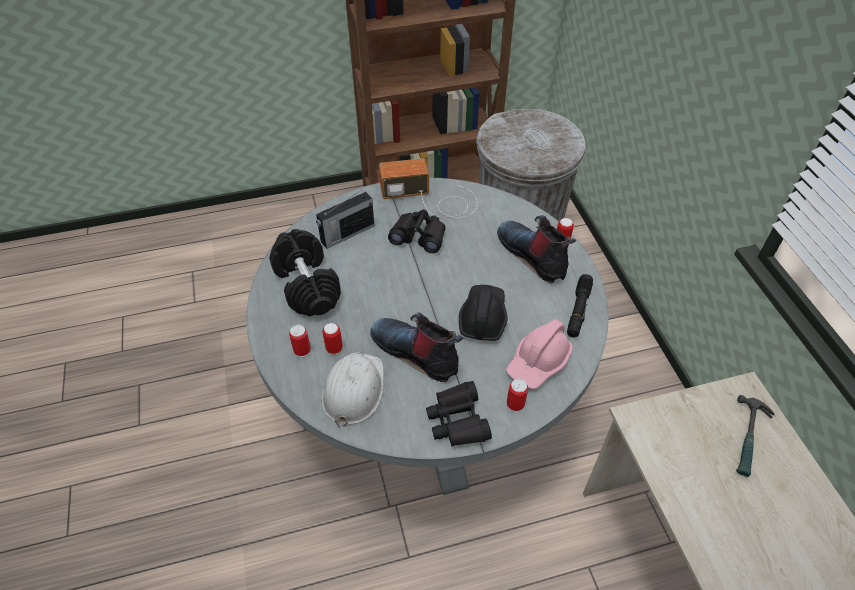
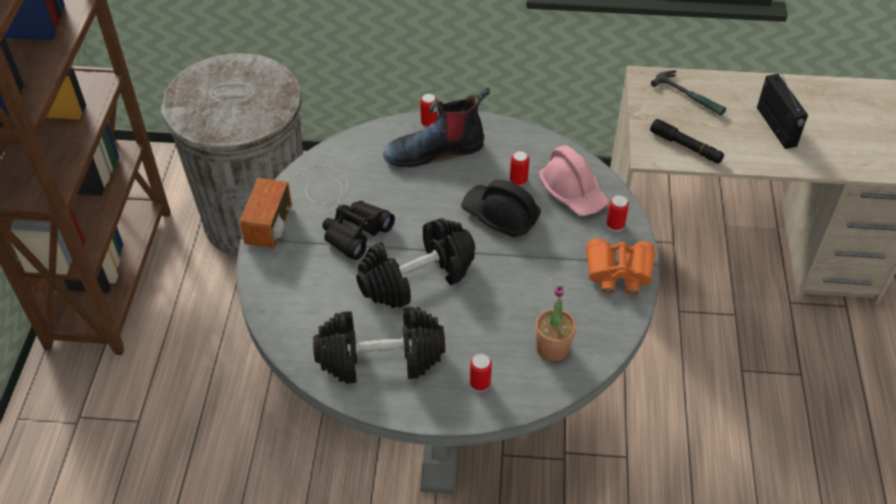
camera: 70 degrees left, 0 degrees up
(334, 348) = (489, 352): can -> can (518, 180)
(346, 234) = (314, 300): radio -> radio (776, 127)
(353, 390) = (552, 348): white hard hat -> potted plant
(391, 283) = (417, 278): none -> black dumbbell
(416, 353) = (524, 282): boot -> none
(458, 420) = (618, 273): black binoculars -> orange binoculars
(578, 310) = (523, 142): black flashlight -> black flashlight (686, 147)

